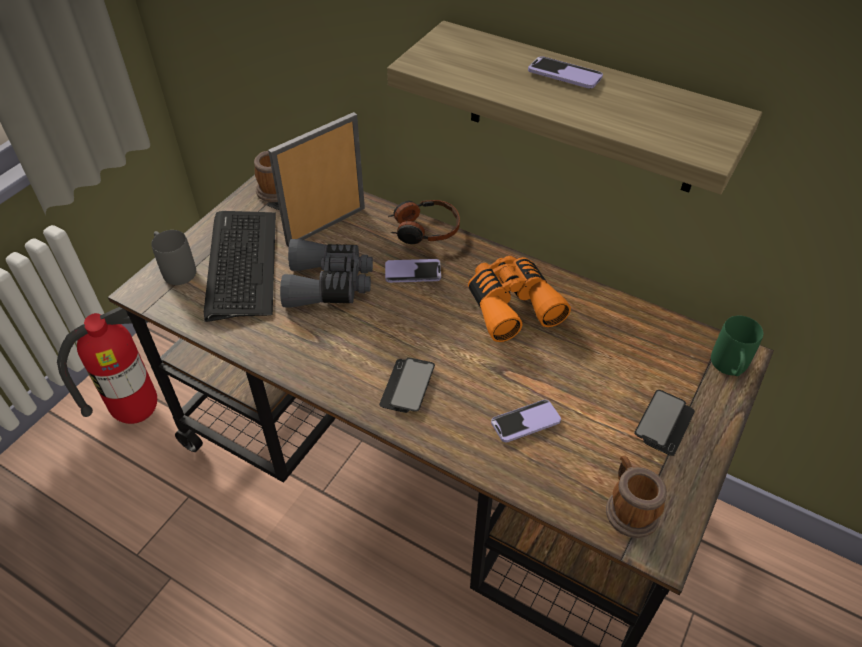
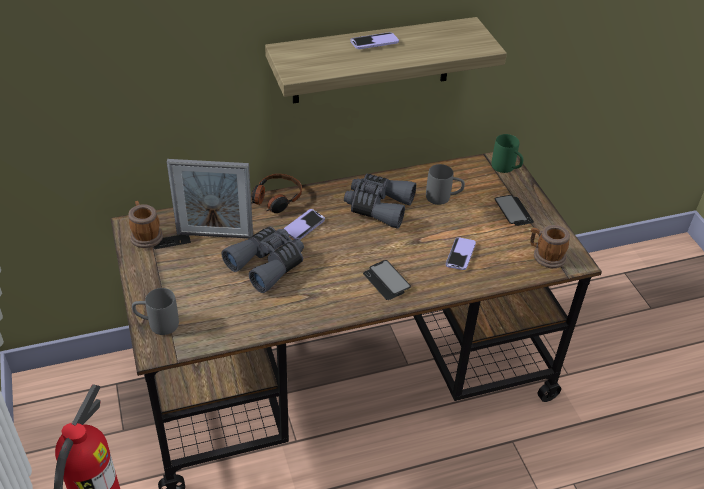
camera: 50 degrees left, 5 degrees down
(241, 264) = (196, 291): keyboard -> none
(326, 226) = (215, 235): picture frame -> picture frame turned 90 degrees counterclockwise
(511, 304) = (378, 206): orange binoculars -> grey binoculars
(598, 346) = (443, 198): none -> grey mug

